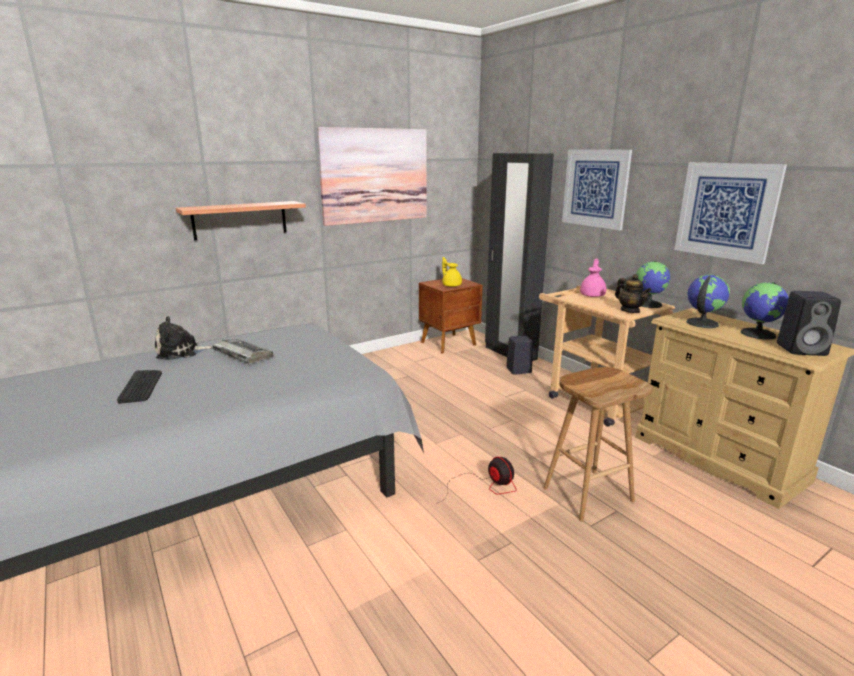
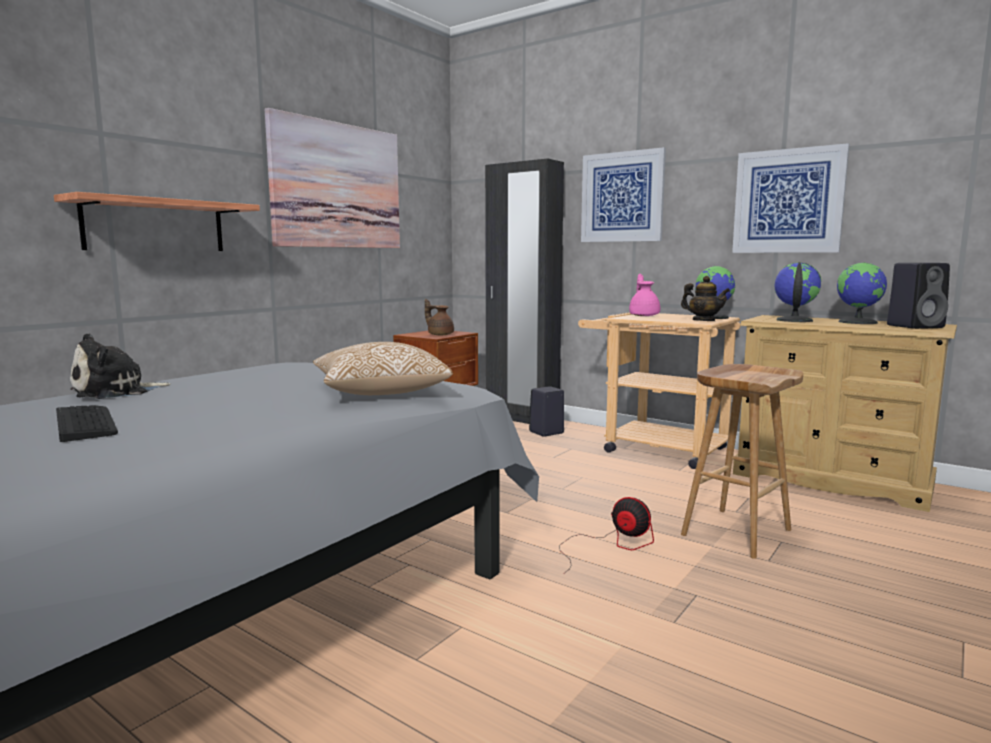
camera: 20 degrees left, 10 degrees down
(242, 355) = (232, 386): keyboard -> none
(318, 373) = (381, 391): none -> pillow
(451, 285) = (440, 334): yellow teapot -> brown teapot

